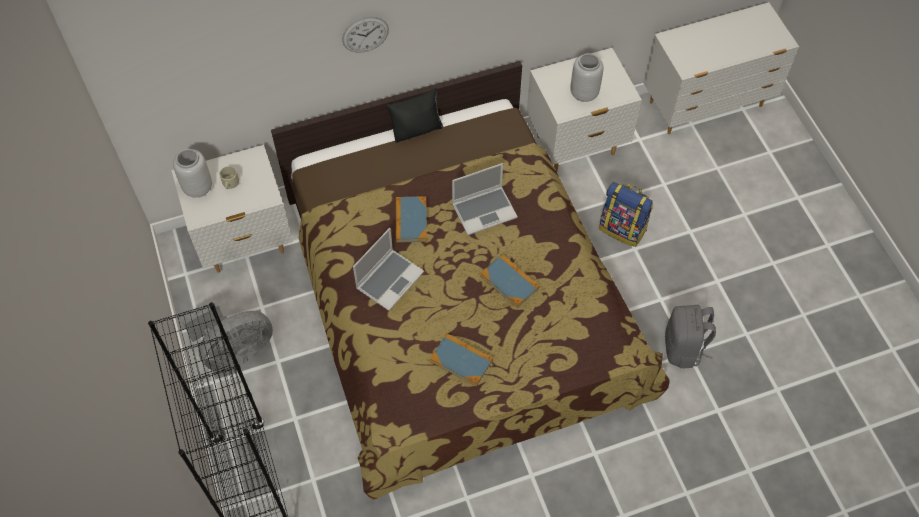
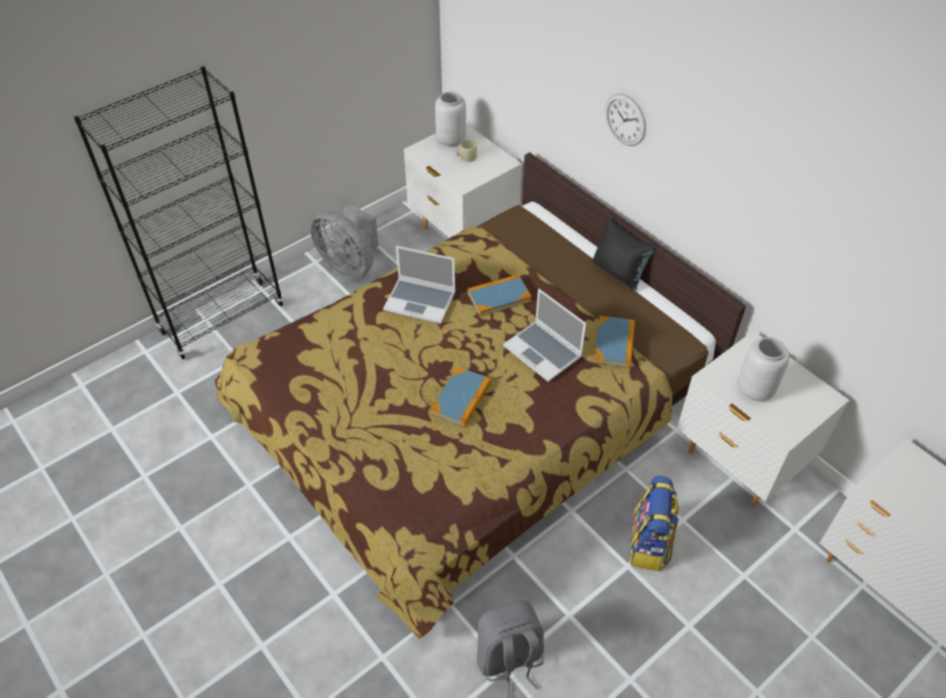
camera: 70 degrees right, 10 degrees down
(461, 360) = (347, 384): book -> book (614, 344)

